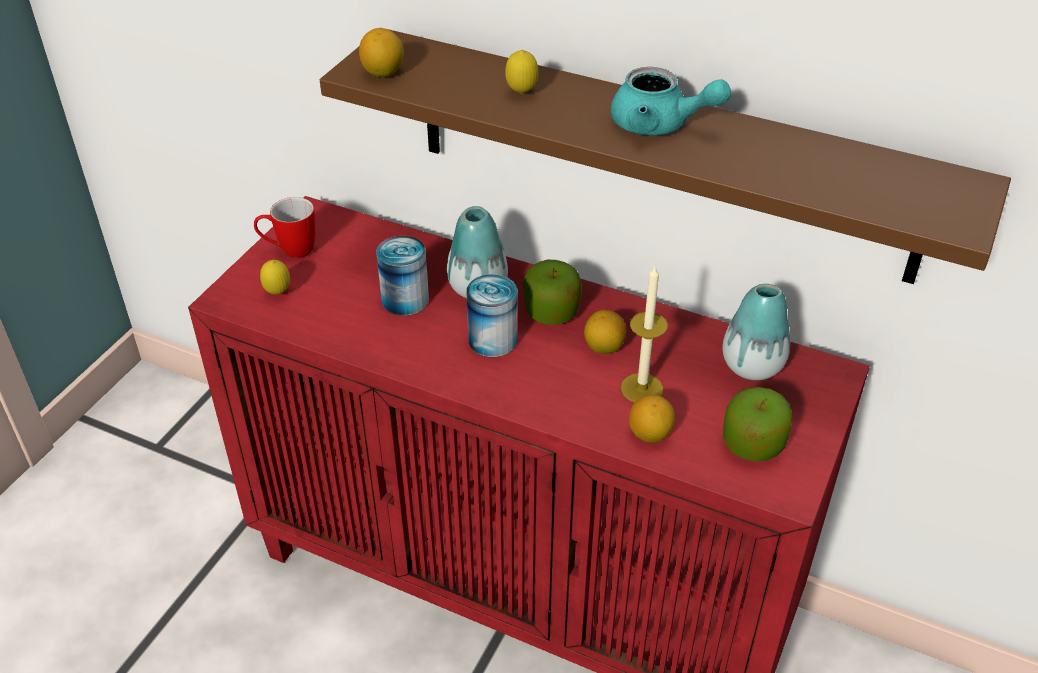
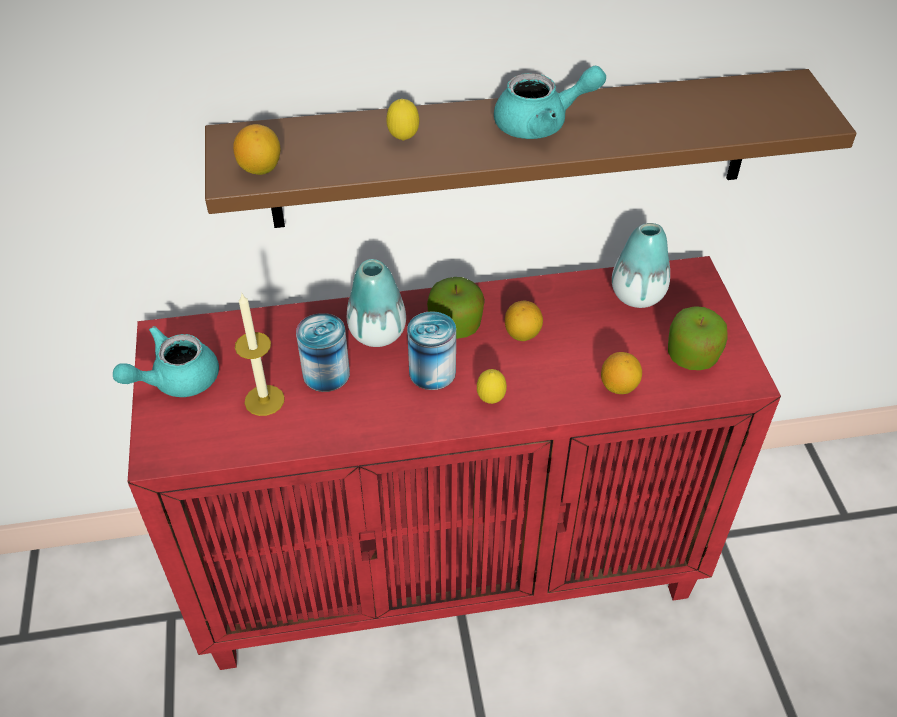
camera: 35 degrees left, 5 degrees up
(278, 293) = (204, 425): lemon -> lemon (490, 400)
(289, 251) = (175, 380): mug -> turquoise teapot
(642, 388) = (580, 353): candle -> candle (264, 400)

